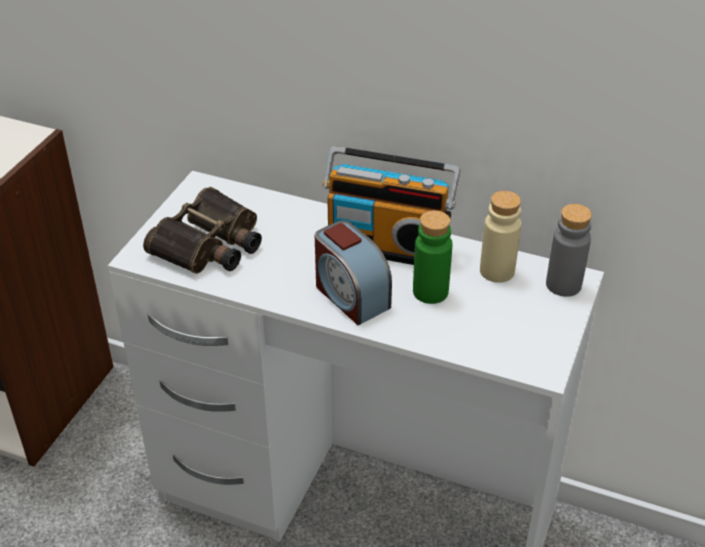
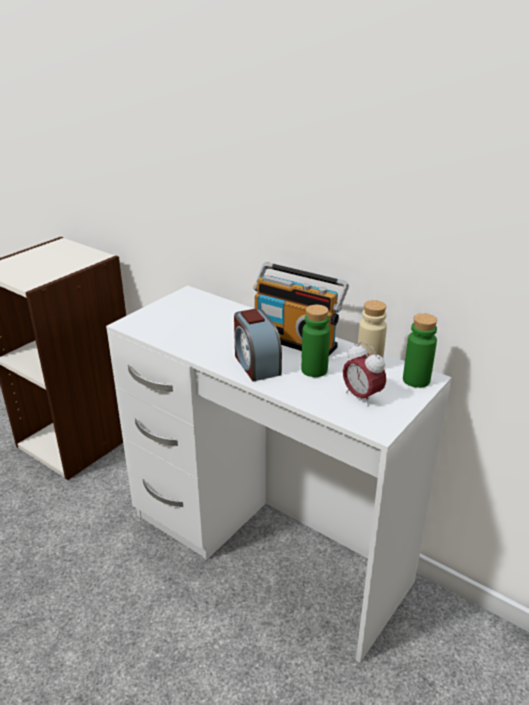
camera: 15 degrees right, 10 degrees down
(210, 244) = (177, 324): binoculars -> none
(506, 324) = (361, 397): none -> alarm clock
(563, 285) = (416, 380): grey bottle -> green bottle

